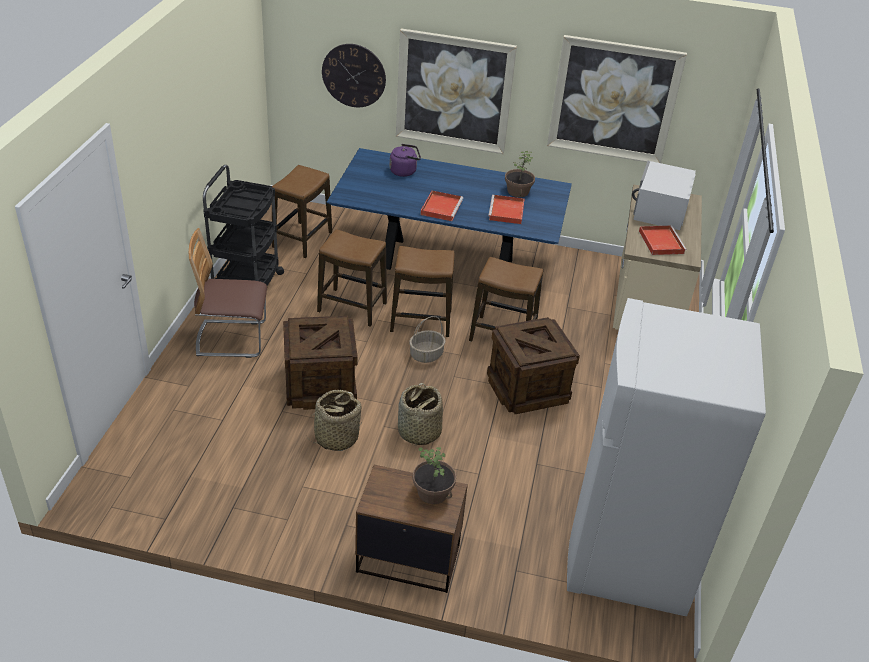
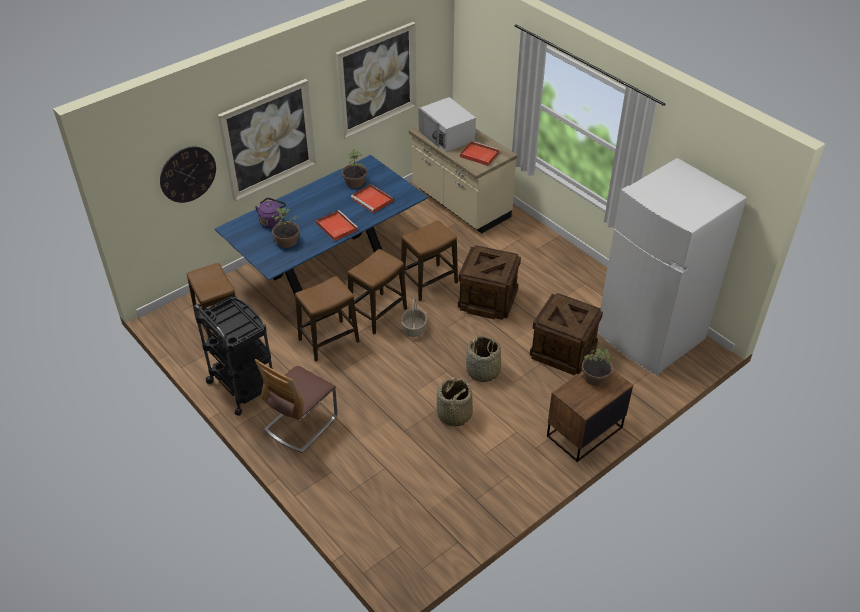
camera: 50 degrees left, 5 degrees up
(320, 386) = (396, 398): crate -> crate (563, 351)
(387, 190) = (287, 242): none -> potted plant

